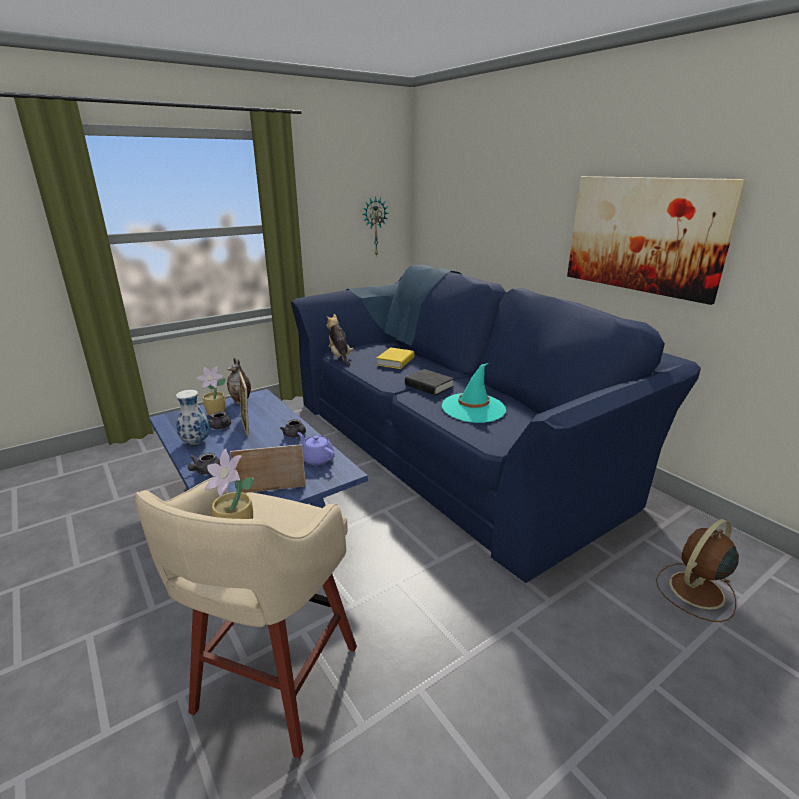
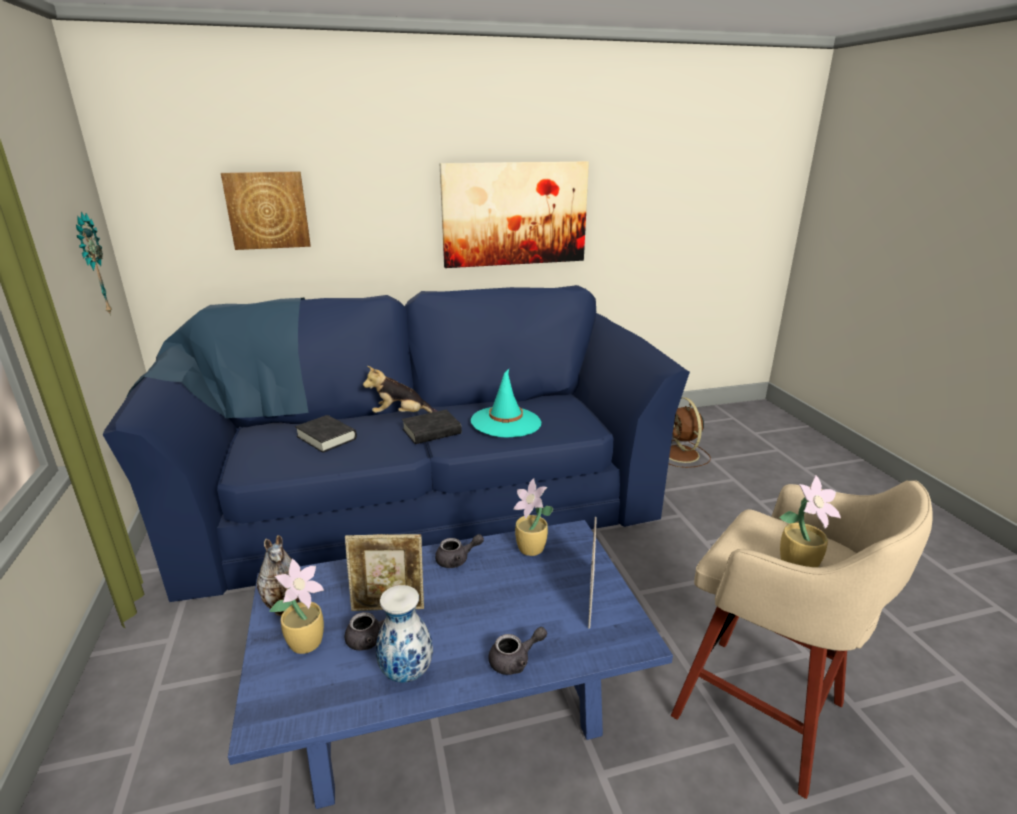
camera: 70 degrees left, 0 degrees up
(205, 471) = (515, 660): grey teapot -> grey teapot turned 60 degrees counterclockwise
(316, 458) = (531, 550): purple teapot -> potted plant
(340, 357) = (257, 473): plush toy -> plush toy (401, 415)
(395, 361) = (326, 437): yellow book -> black book
(472, 207) = (267, 210): none -> picture

